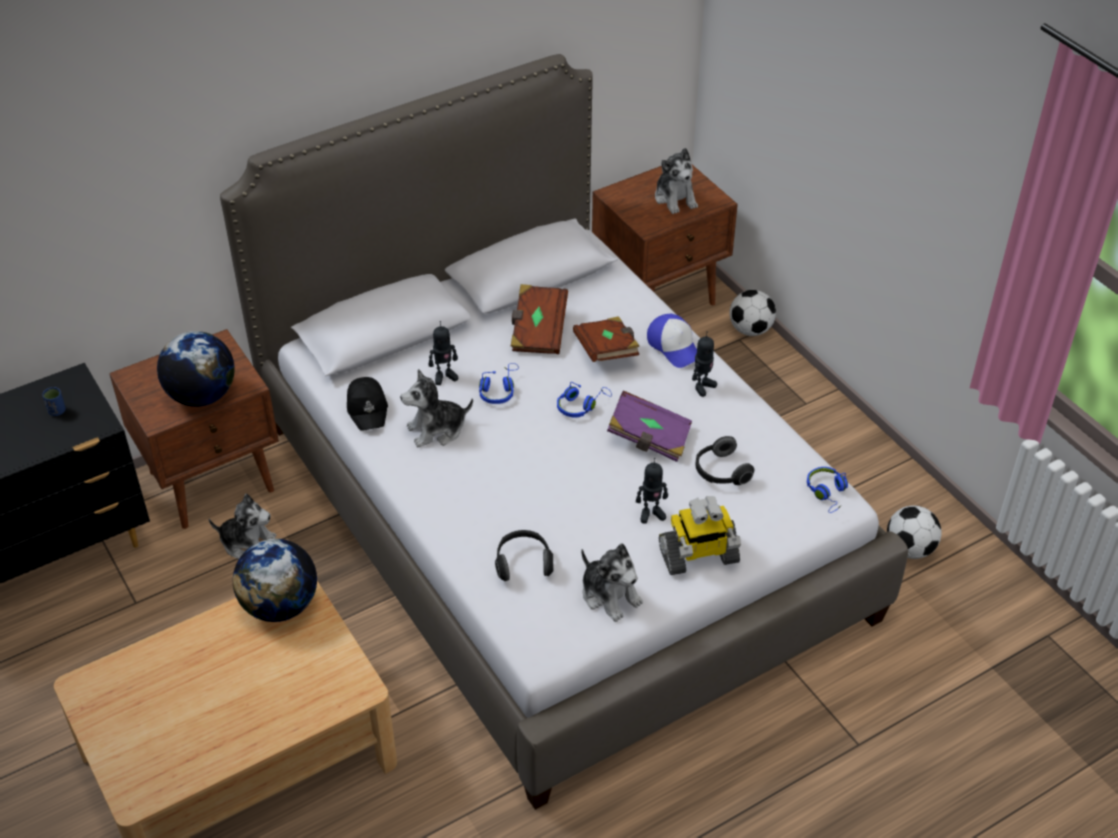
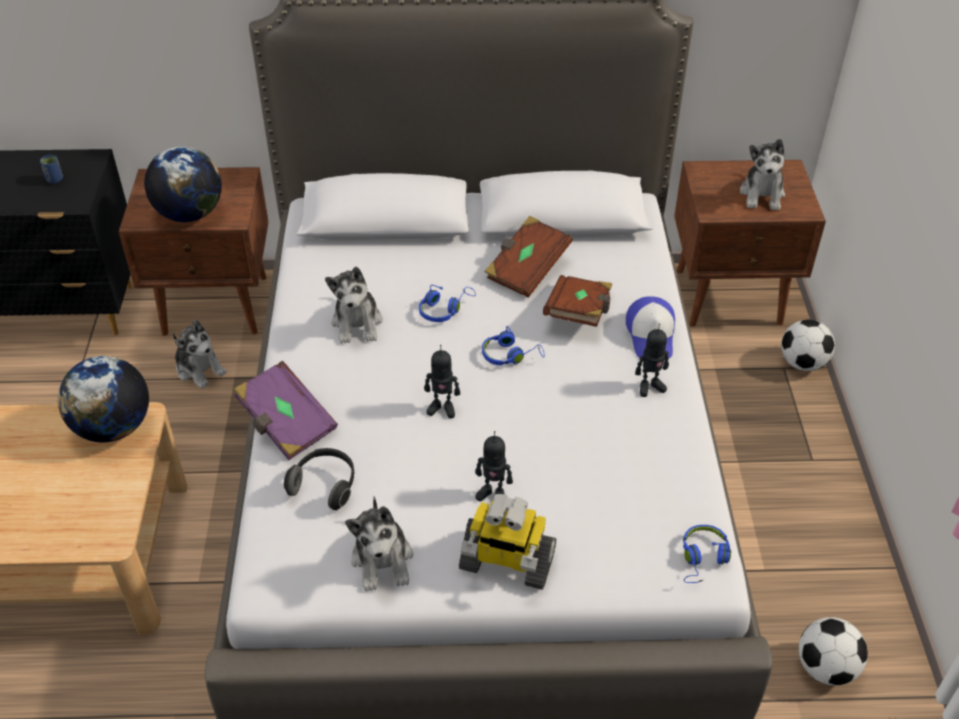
camera: 30 degrees right, 0 degrees up
(368, 408) = (314, 279): black cap -> none
(437, 430) = (357, 323): plush toy -> plush toy turned 105 degrees counterclockwise
(444, 376) = (405, 277): toy robot -> toy robot (442, 408)
(649, 439) = (552, 416): purple book -> purple book (286, 424)
(720, 472) = (600, 483): headphones -> none

